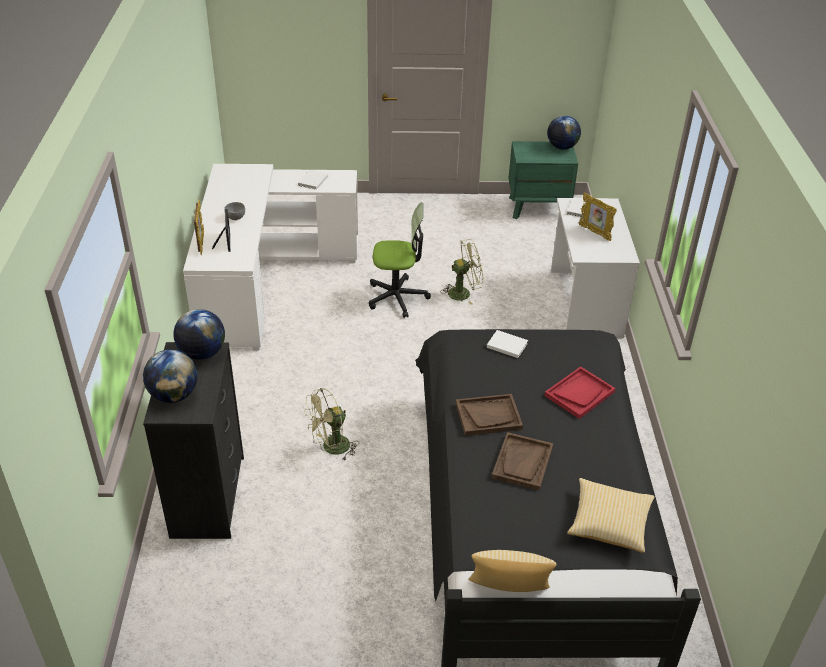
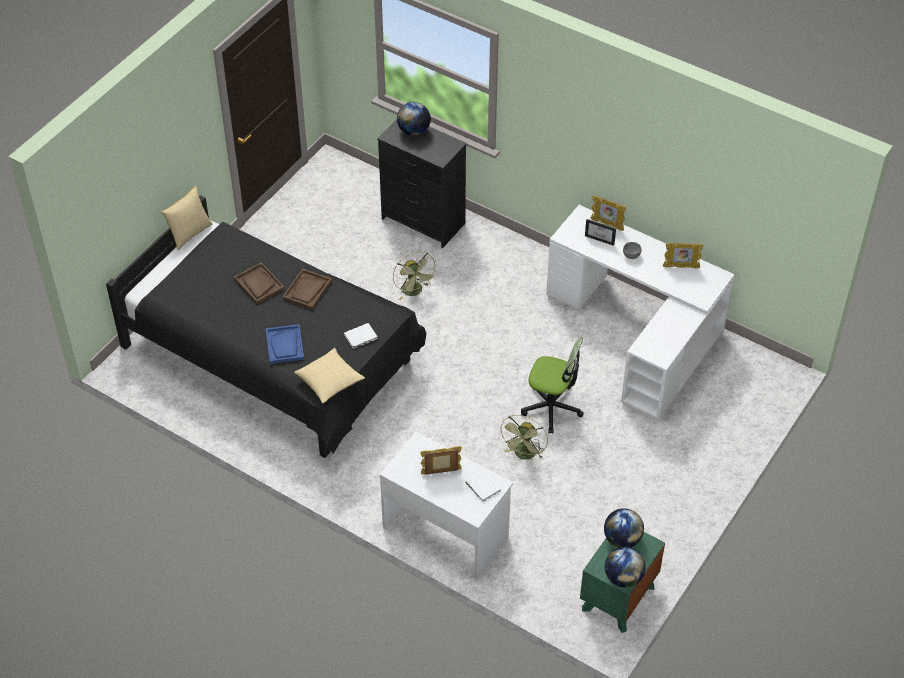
camera: 125 degrees right, 10 degrees up
(202, 353) = (442, 153): globe -> globe (622, 539)
(228, 189) = (681, 267): none -> picture frame
(312, 181) = (666, 331): white book -> none
(331, 448) = (415, 292): green fan -> green fan turned 150 degrees clockwise
(397, 297) = (551, 407): office chair -> office chair turned 105 degrees counterclockwise
(579, 393) = (285, 345): red tray -> blue tray
(609, 524) = (185, 295): pillow -> pillow (329, 382)

